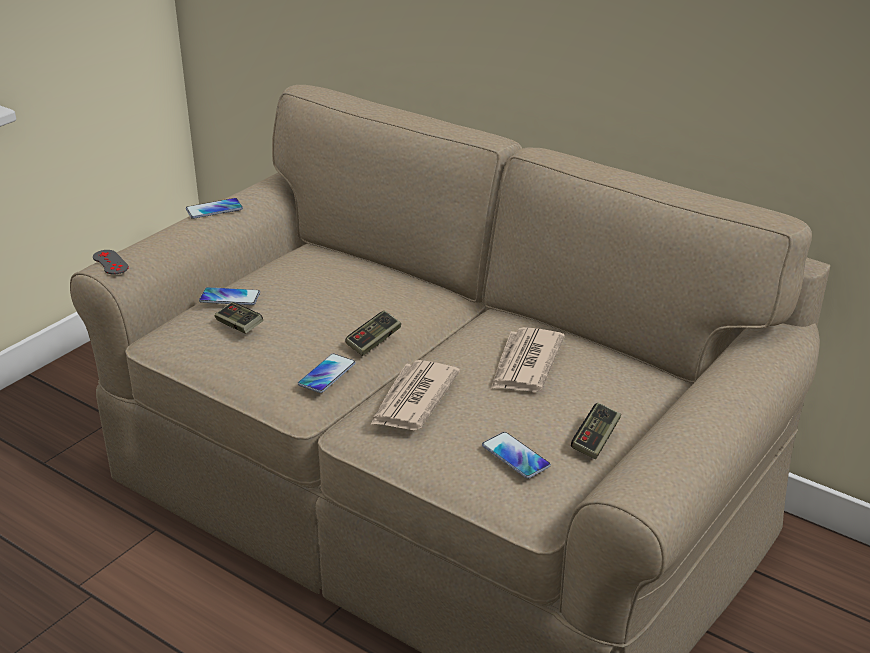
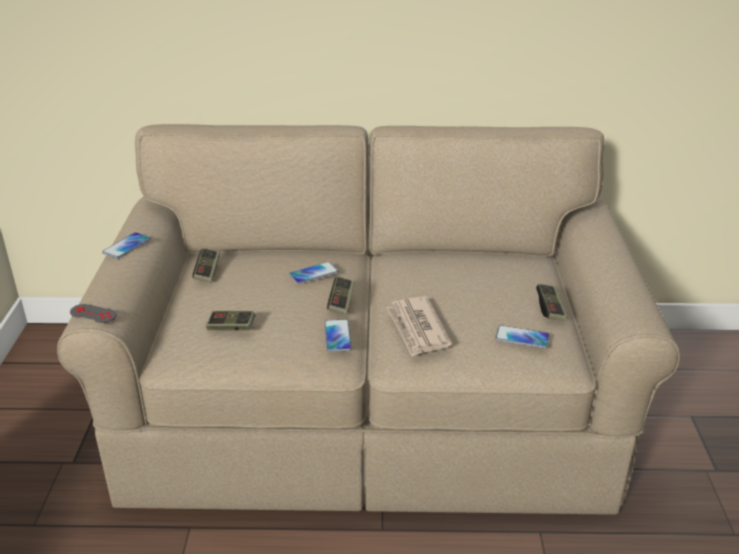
camera: 35 degrees left, 0 degrees up
(230, 297) = (196, 310): phone -> phone (313, 274)
(286, 263) = (207, 271): none -> game controller
(525, 364) = (456, 279): newspaper -> none

